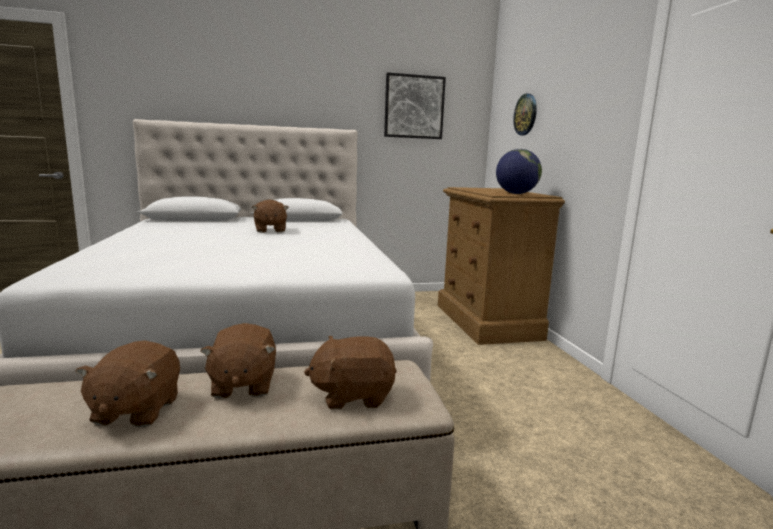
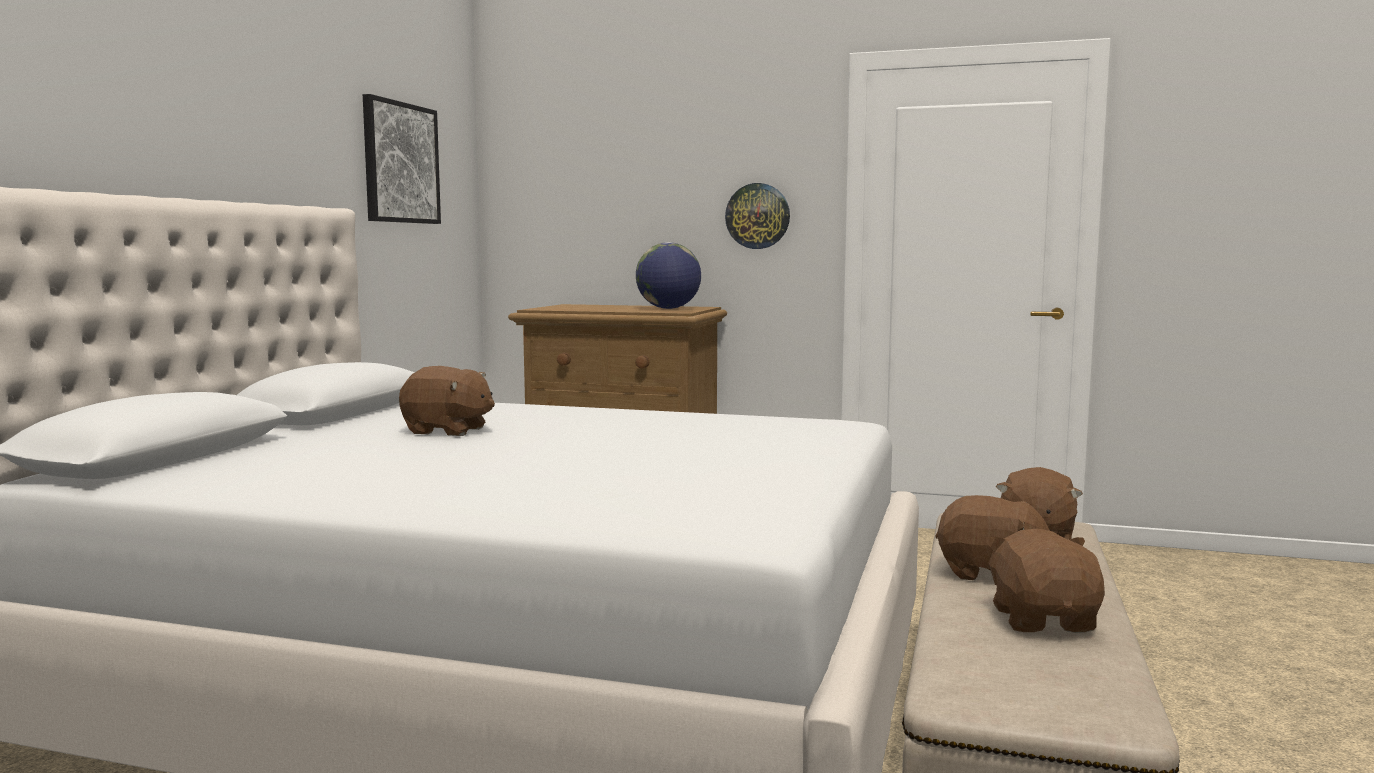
camera: 60 degrees left, 5 degrees down
(135, 410) = (1043, 620): brown plush toy -> brown plush toy turned 120 degrees counterclockwise
(525, 114) = (599, 187): wall clock -> wall clock (757, 216)

